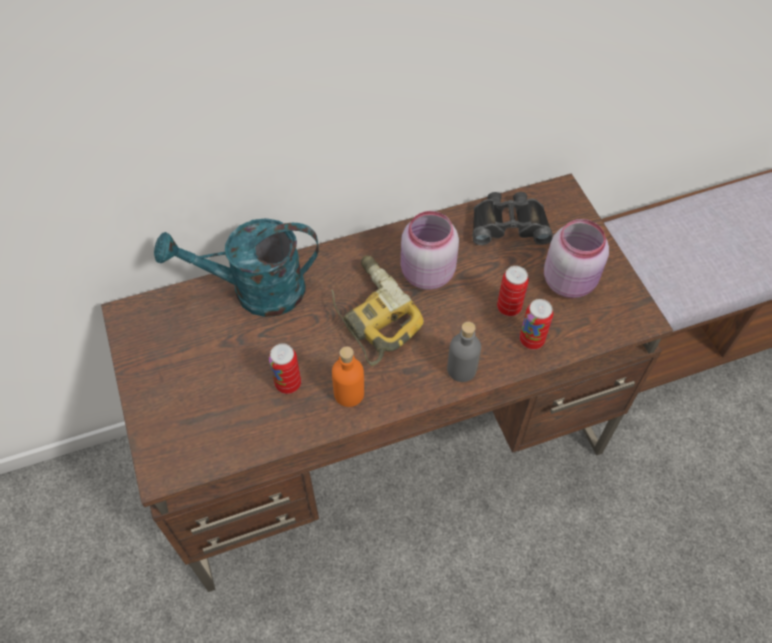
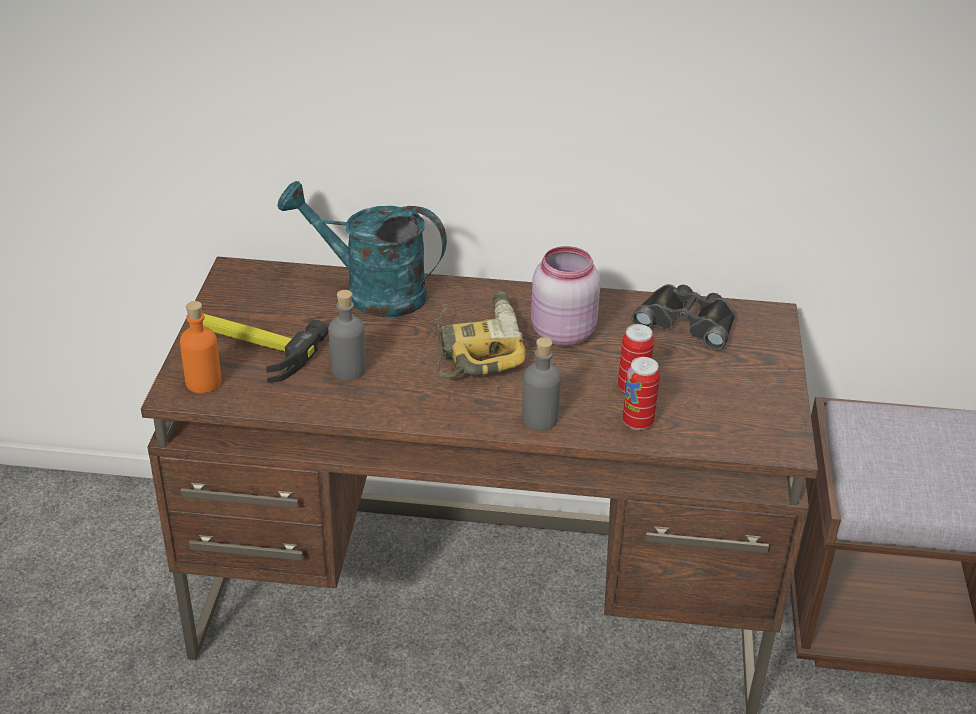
camera: 25 degrees right, 20 degrees down
(191, 394) = (249, 346): none -> hammer
(288, 384) = (348, 370): can -> grey bottle
(349, 393) = (404, 398): orange bottle -> orange bottle (203, 382)
(570, 281) = (722, 389): pink jar -> none

